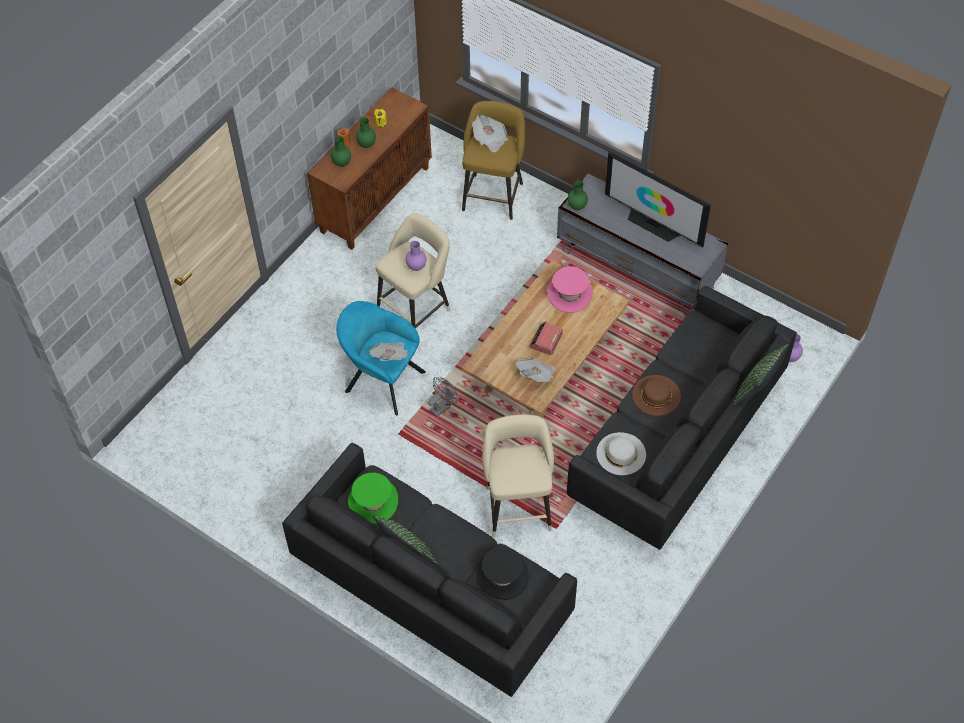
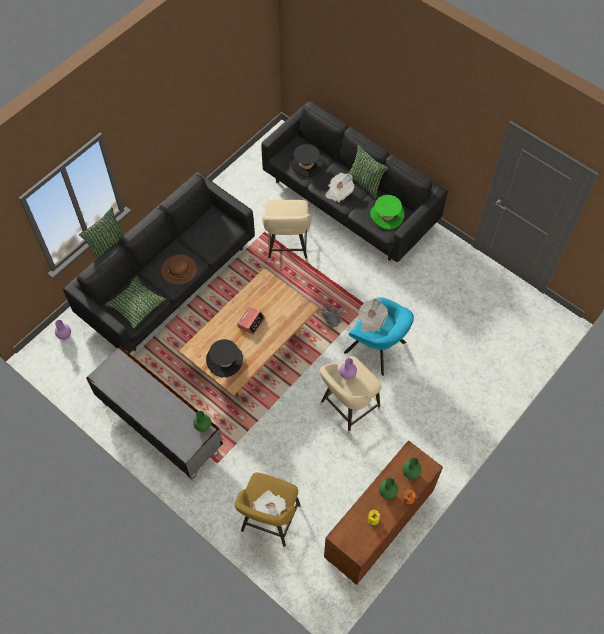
camera: 175 degrees left, 5 degrees up
(536, 375) = (262, 295): newspaper -> newspaper (339, 192)
(569, 294) = (225, 360): pink hat -> black hat
(621, 453) = (214, 231): white hat -> none
(653, 224) = (142, 402): television -> none
(698, 344) = (136, 305): none -> green pillow

